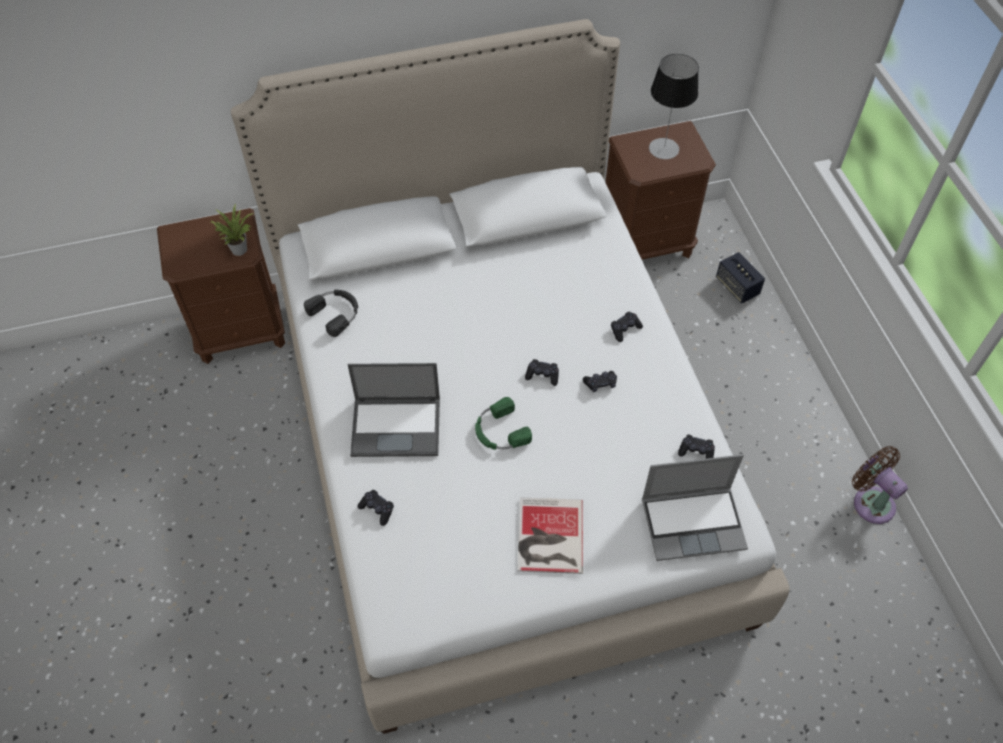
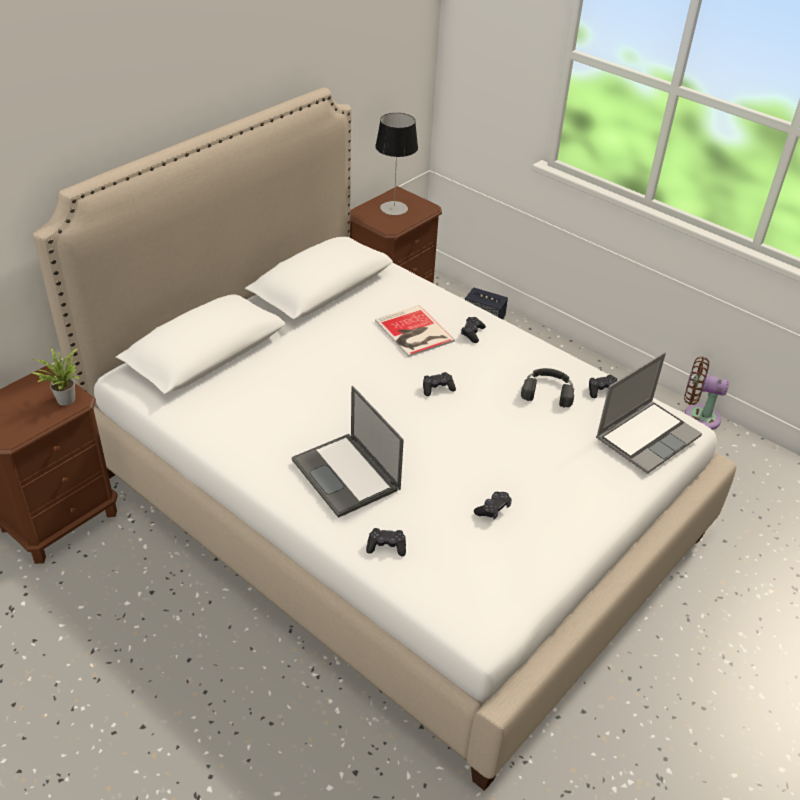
camera: 35 degrees left, 15 degrees down
(336, 313) = (208, 415): black headphones -> black headphones (548, 390)
(397, 426) = (347, 475): laptop -> laptop turned 90 degrees clockwise
(499, 431) = (440, 441): green headphones -> none
(548, 537) = (550, 498): book -> book (413, 332)
(600, 383) = (488, 376): black game controller -> black game controller (493, 509)

